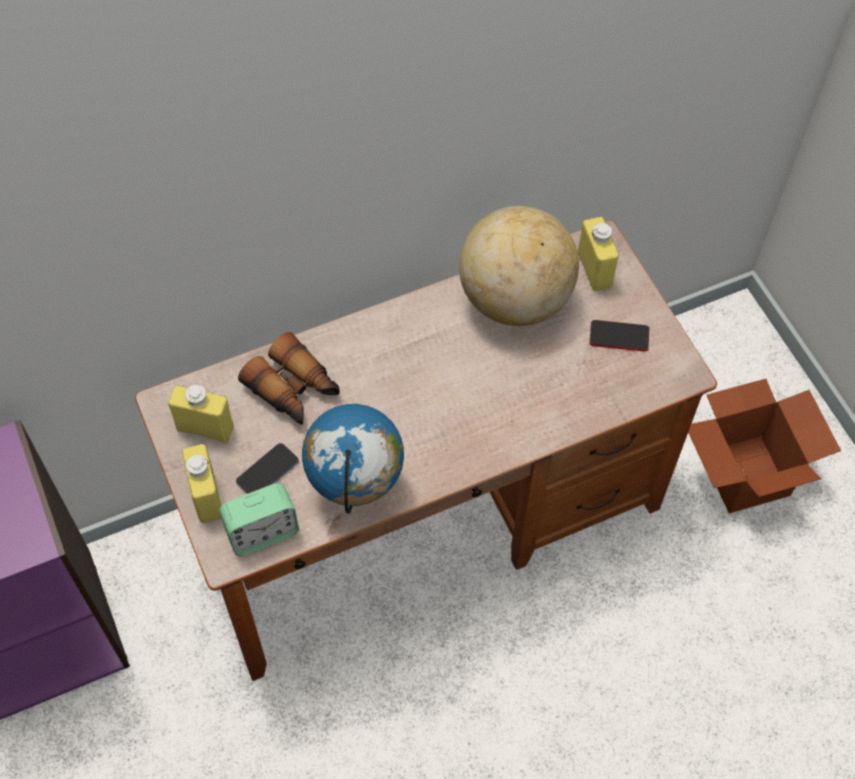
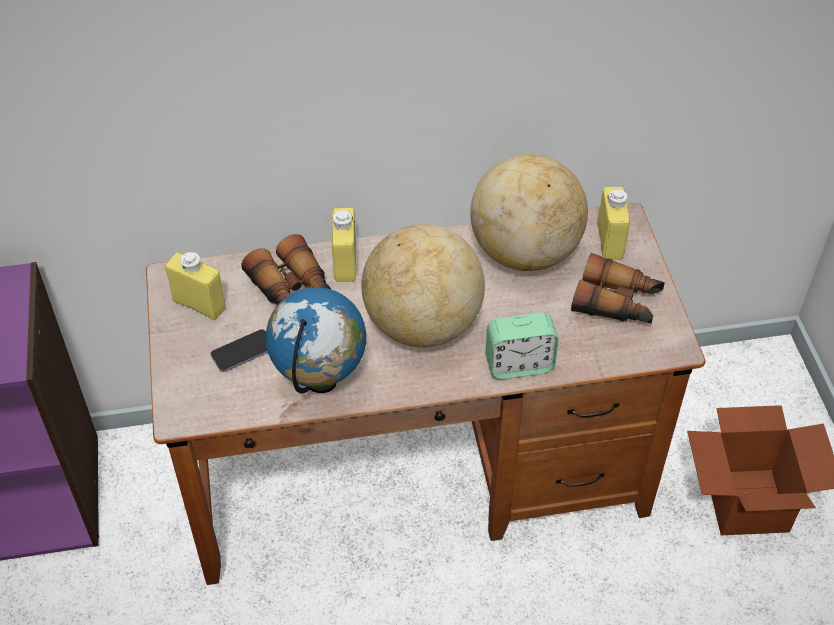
camera: 15 degrees right, 10 degrees down
(206, 496) = (179, 361): yellow bottle -> yellow bottle (345, 263)
(262, 532) = (220, 402): alarm clock -> alarm clock (519, 364)
(437, 403) = (422, 325): none -> globe
(619, 336) = (617, 302): phone -> binoculars

